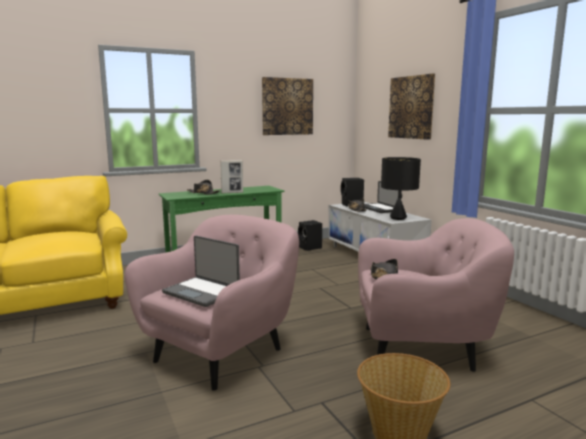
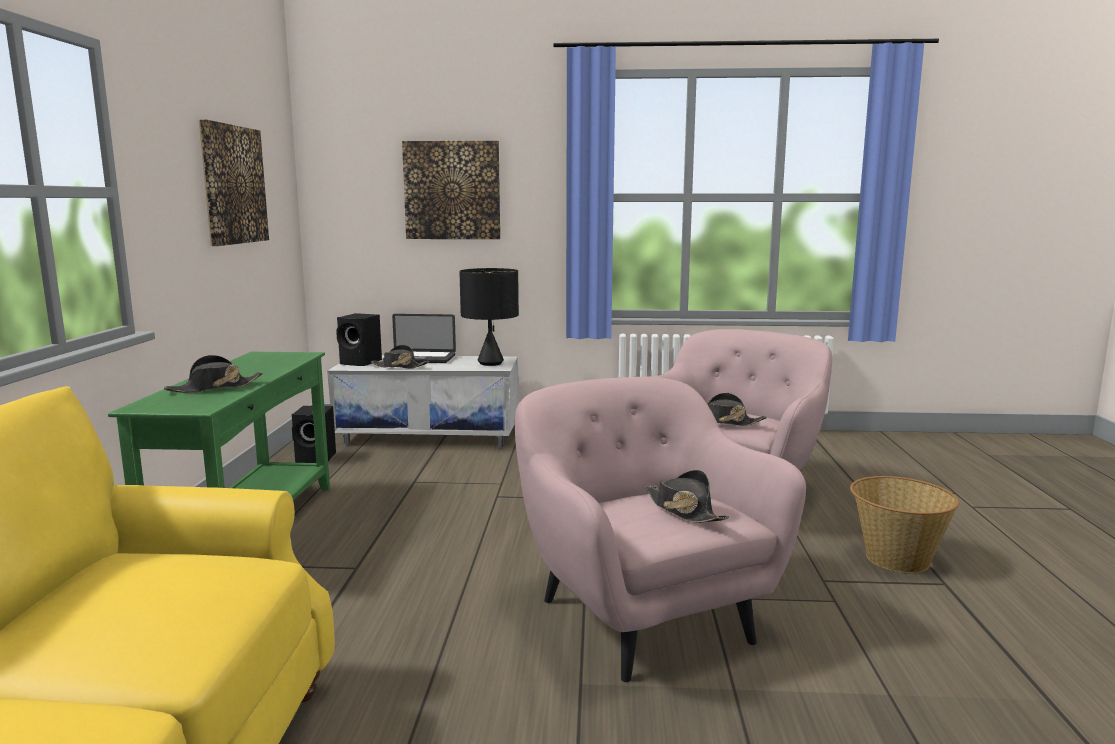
camera: 60 degrees left, 0 degrees up
(202, 292) = (683, 510): laptop -> black hat
(232, 193) = (267, 374): picture frame -> none

